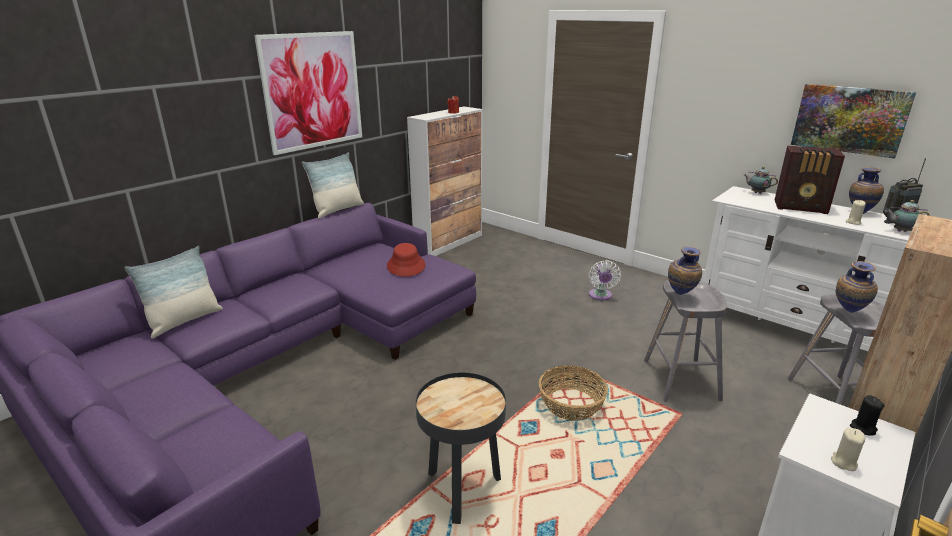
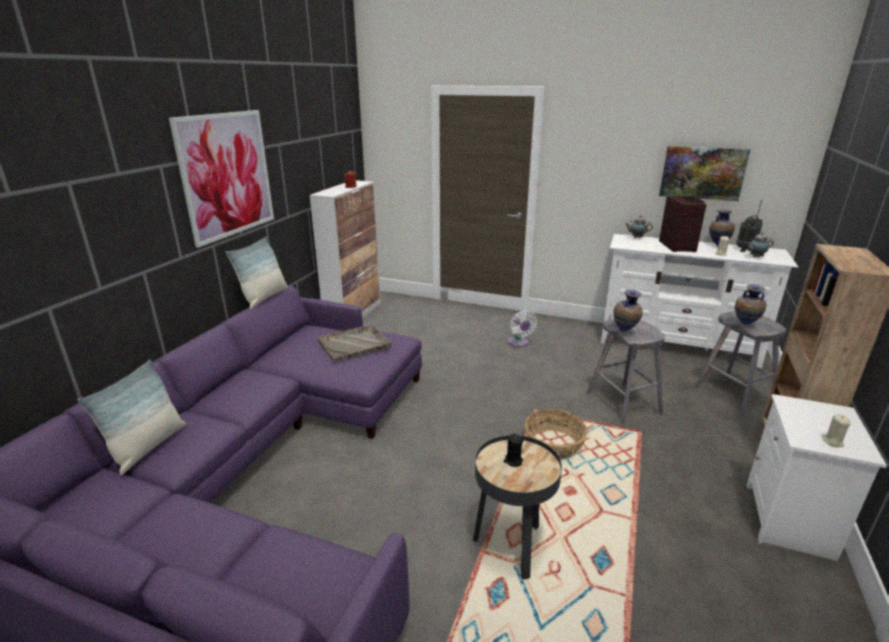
camera: 20 degrees left, 0 degrees up
(406, 266) = (355, 344): red hat -> grey tray
(801, 207) = (677, 246): radio -> radio turned 90 degrees counterclockwise
(863, 428) = (823, 412): black candle -> black candle (513, 461)

